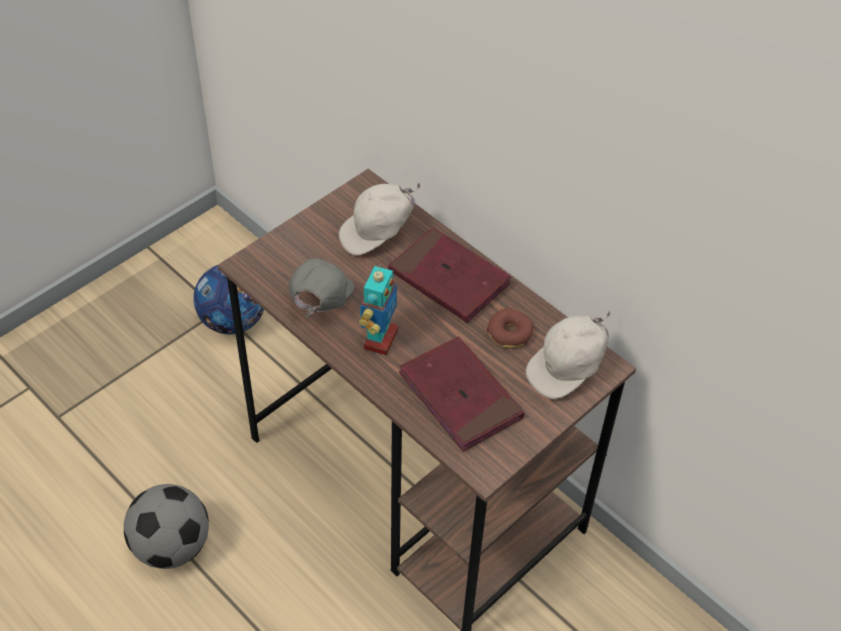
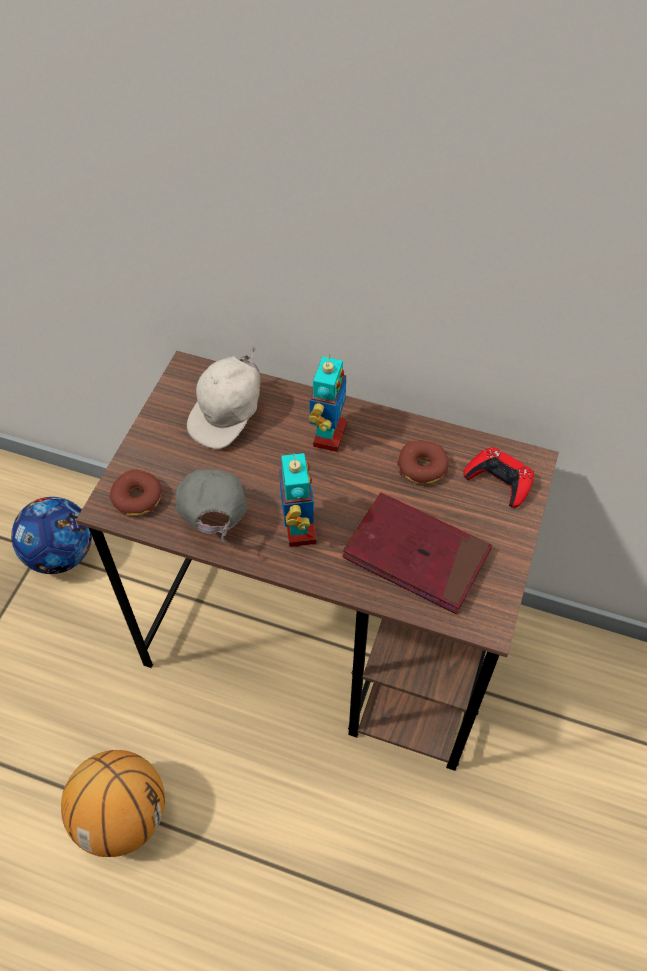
camera: 25 degrees left, 5 degrees up
(172, 546) = (122, 815): football -> basketball
(271, 267) = (137, 498): none -> donut
(449, 279) = (328, 435): red book -> toy robot
(567, 369) = (499, 481): white cap -> red game controller

